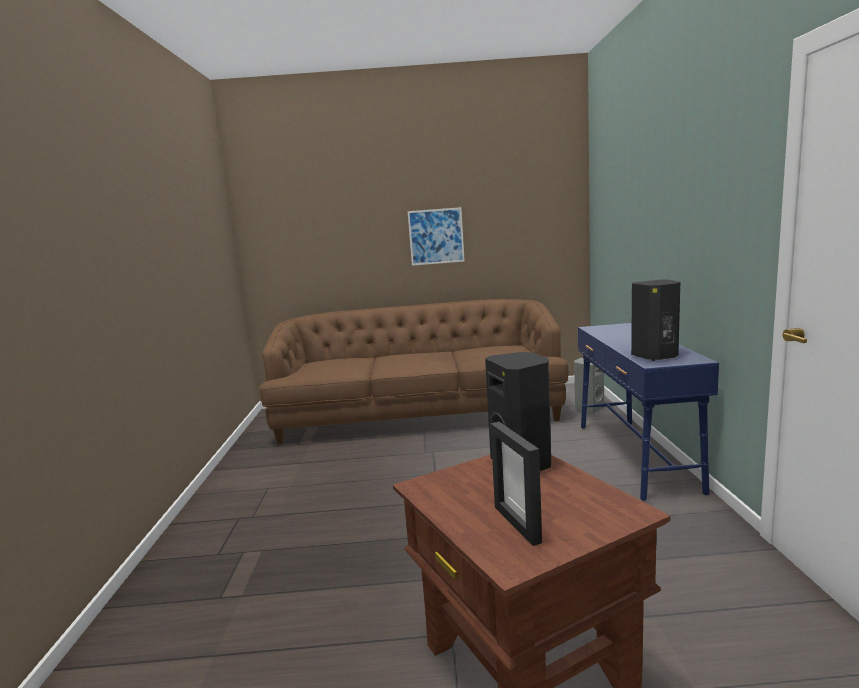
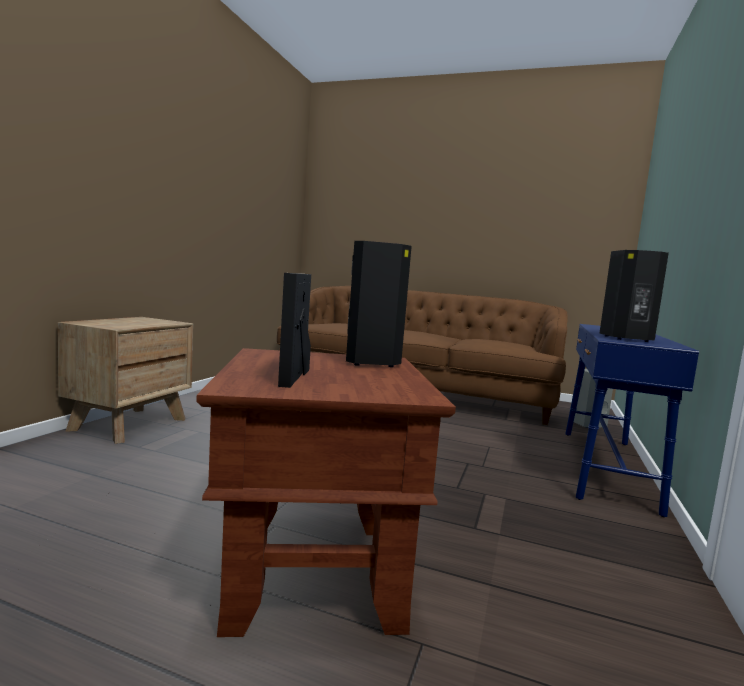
camera: 20 degrees right, 5 degrees down
(173, 570) = (129, 424): none -> brown nightstand
(436, 236) = (473, 232): picture -> none

